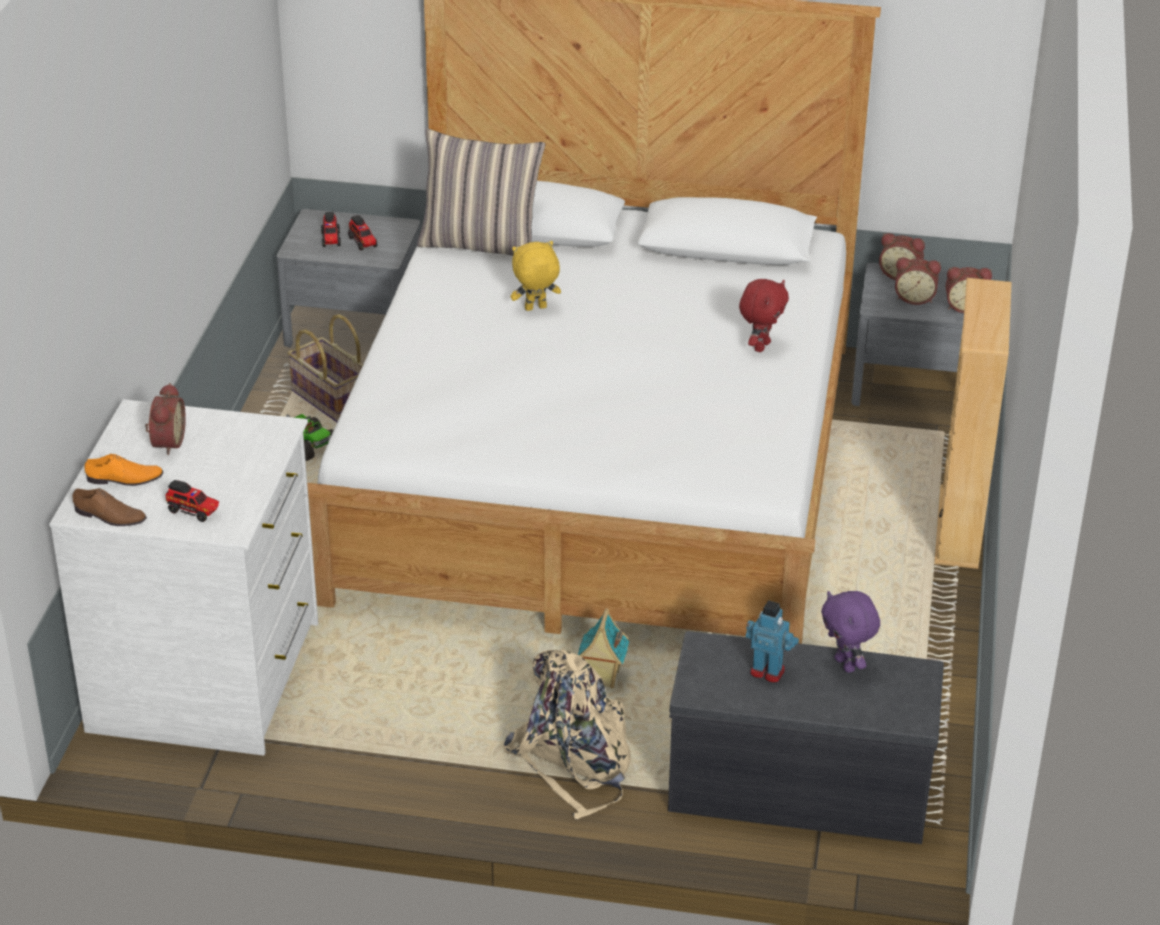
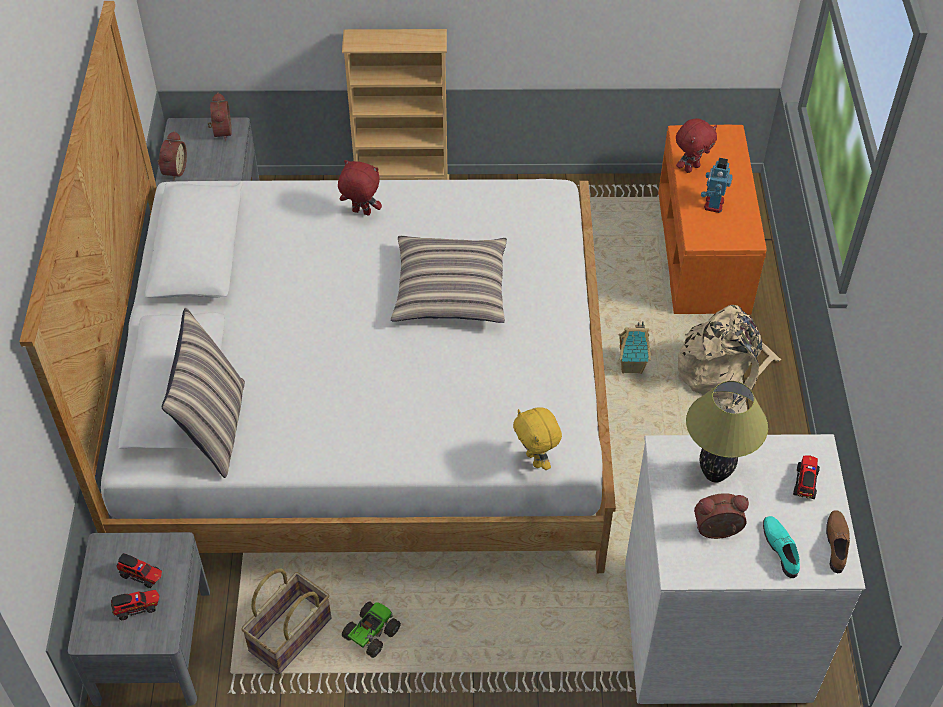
camera: 100 degrees left, 15 degrees up
(124, 479) = (781, 548): orange shoe -> turquoise shoe
(236, 454) = (715, 474): none -> table lamp
(363, 242) = (142, 575): toy truck -> toy truck turned 60 degrees clockwise
(535, 309) = (329, 365): yellow plush toy -> yellow plush toy (536, 460)
(621, 393) = (450, 290): none -> pillow
(796, 789) = (704, 252): grey bench -> orange bench
(846, 665) = (691, 167): purple plush toy -> red plush toy
(915, 298) = (210, 160): alarm clock -> none

